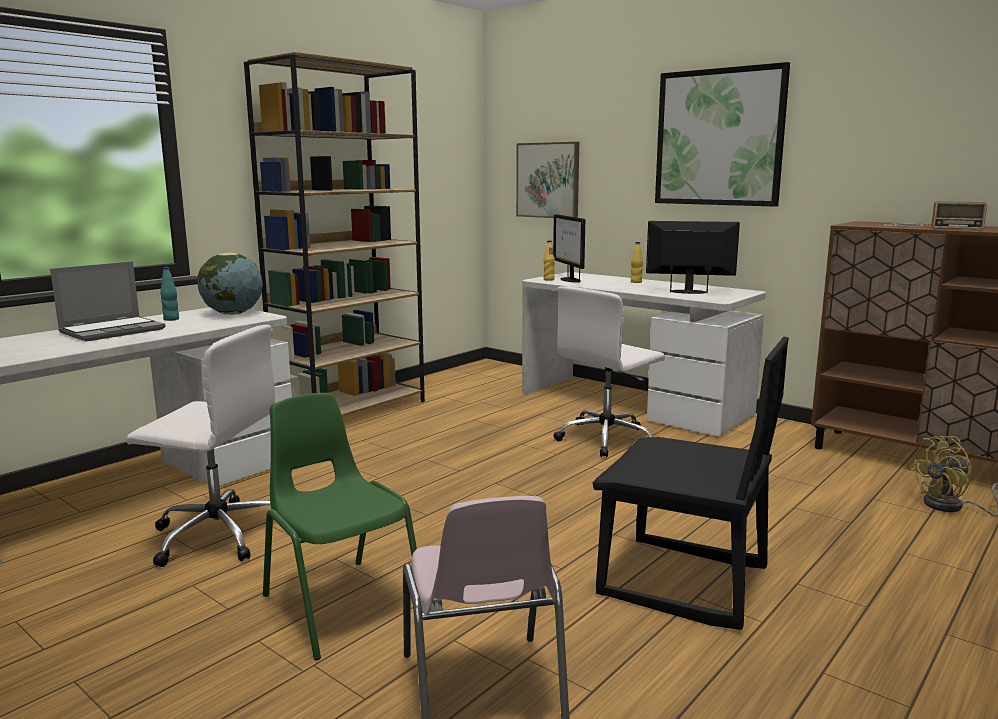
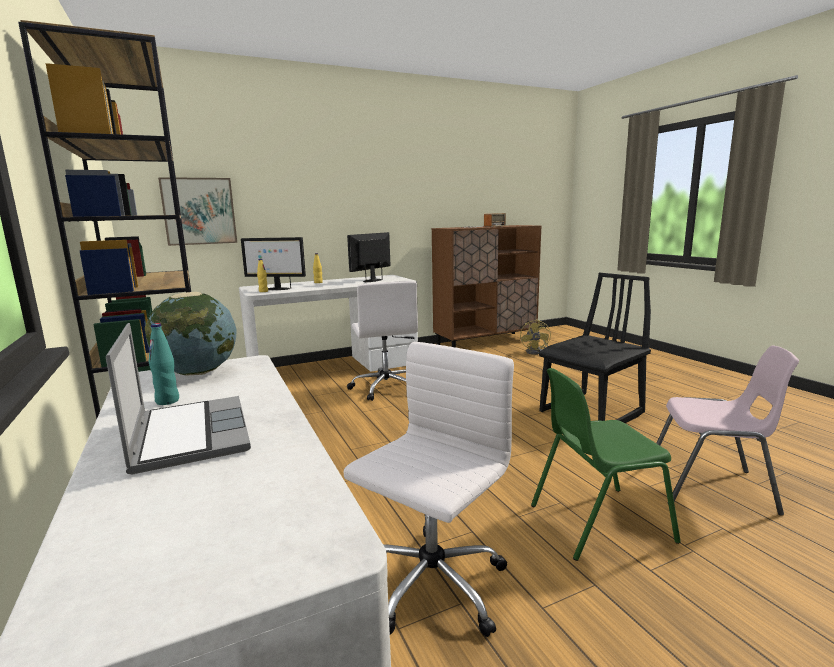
camera: 65 degrees left, 0 degrees up
(719, 137) = (348, 179): picture -> none

